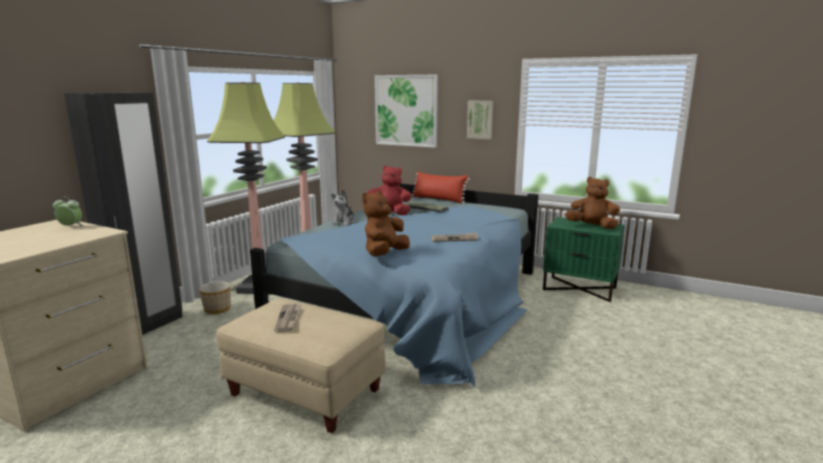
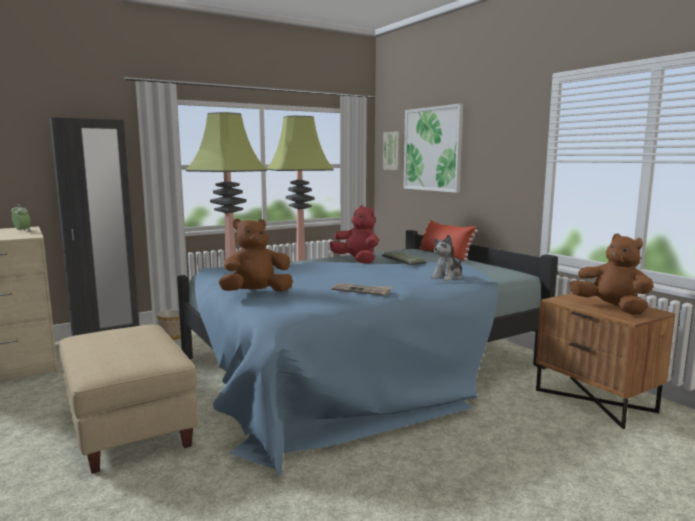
camera: 30 degrees right, 5 degrees down
(289, 318) = (118, 341): newspaper -> none
(344, 222) = (294, 263): plush toy -> plush toy (447, 277)
(480, 119) = (504, 157): picture -> picture (393, 151)
(580, 288) = (596, 401): green nightstand -> brown nightstand

